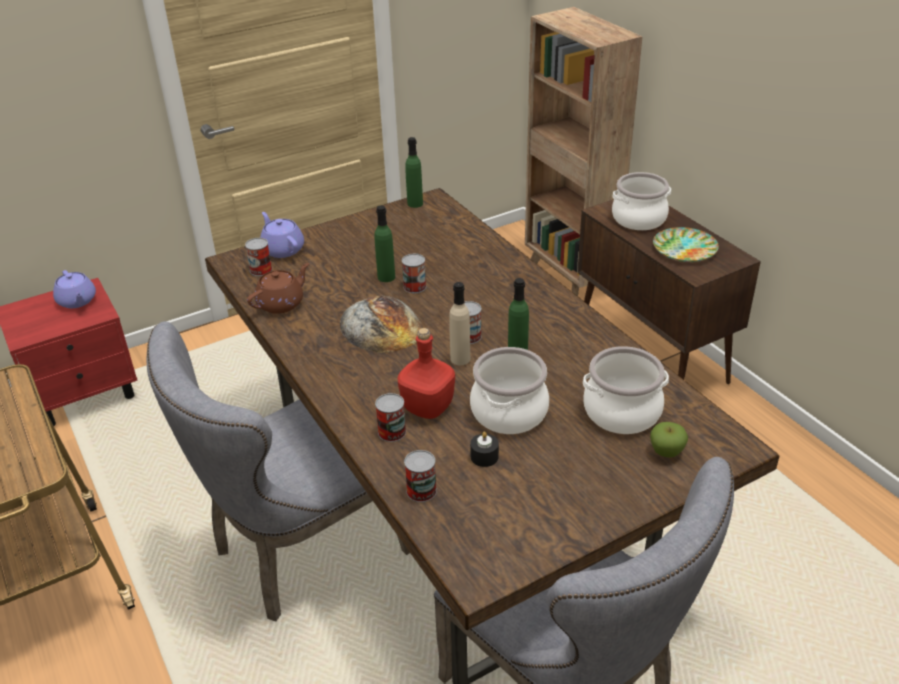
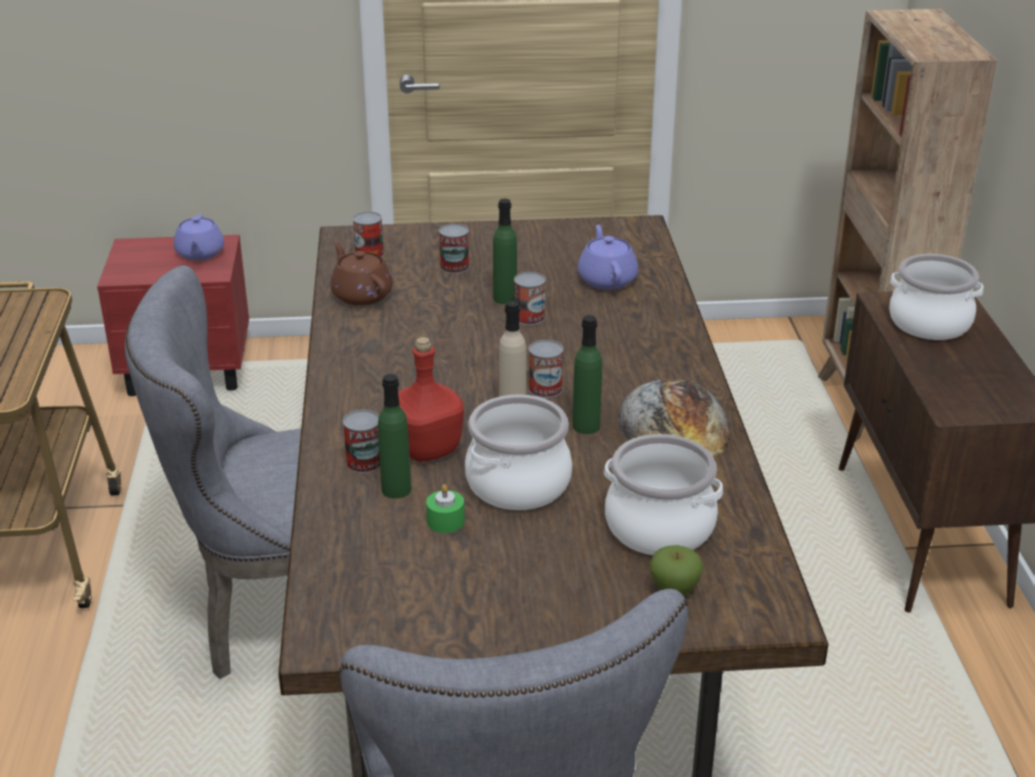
camera: 25 degrees right, 5 degrees down
(281, 303) = (361, 295): brown teapot -> brown teapot turned 105 degrees counterclockwise
(282, 249) = (412, 238): purple teapot -> purple teapot (607, 279)
(381, 326) = (451, 349): bread -> bread (674, 423)
(415, 203) = (613, 226): green bottle -> green bottle (396, 489)
(421, 491) = (342, 532): can -> can (454, 267)
(484, 456) = (445, 521): black candle -> green candle
(684, 249) = (963, 376): plate -> none

